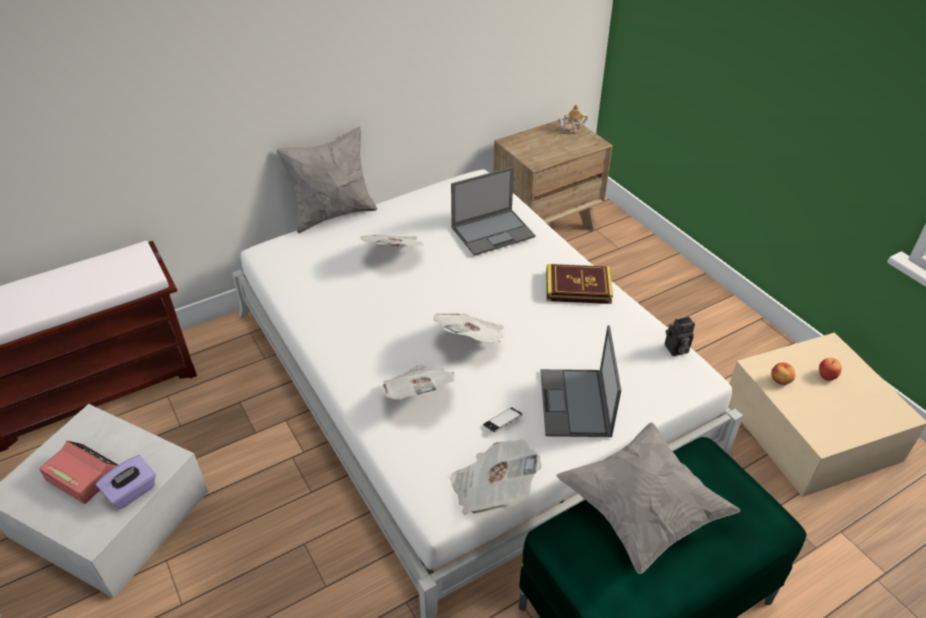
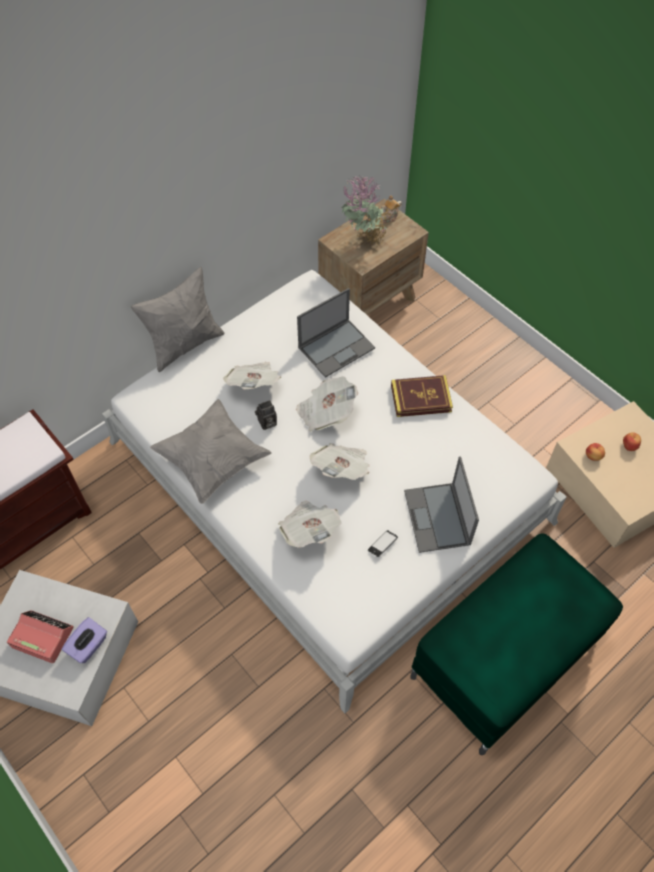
camera: 10 degrees left, 15 degrees up
(492, 490) = (386, 608): newspaper -> newspaper (326, 412)
(542, 146) = (364, 242): none -> potted plant
(641, 510) = (502, 609): grey pillow -> grey pillow (212, 460)
(676, 349) = (510, 452): camera -> camera (266, 423)

